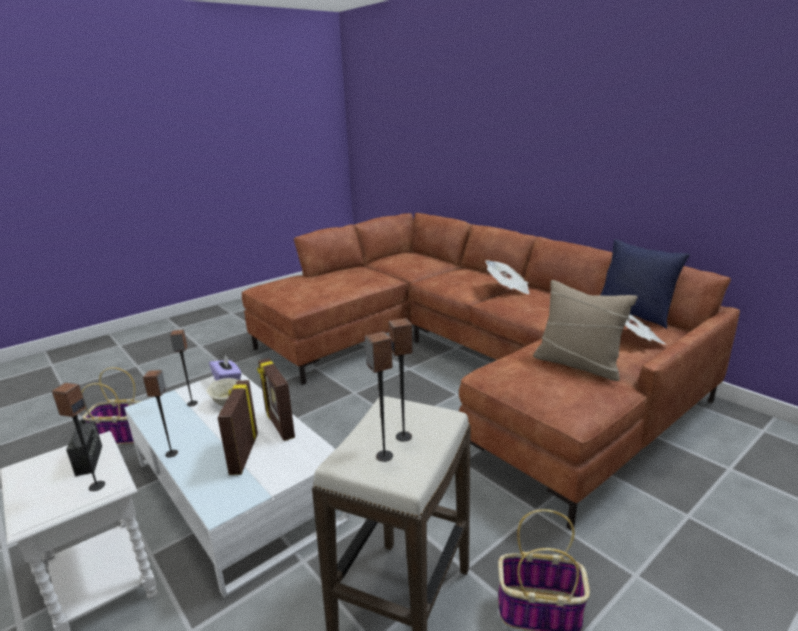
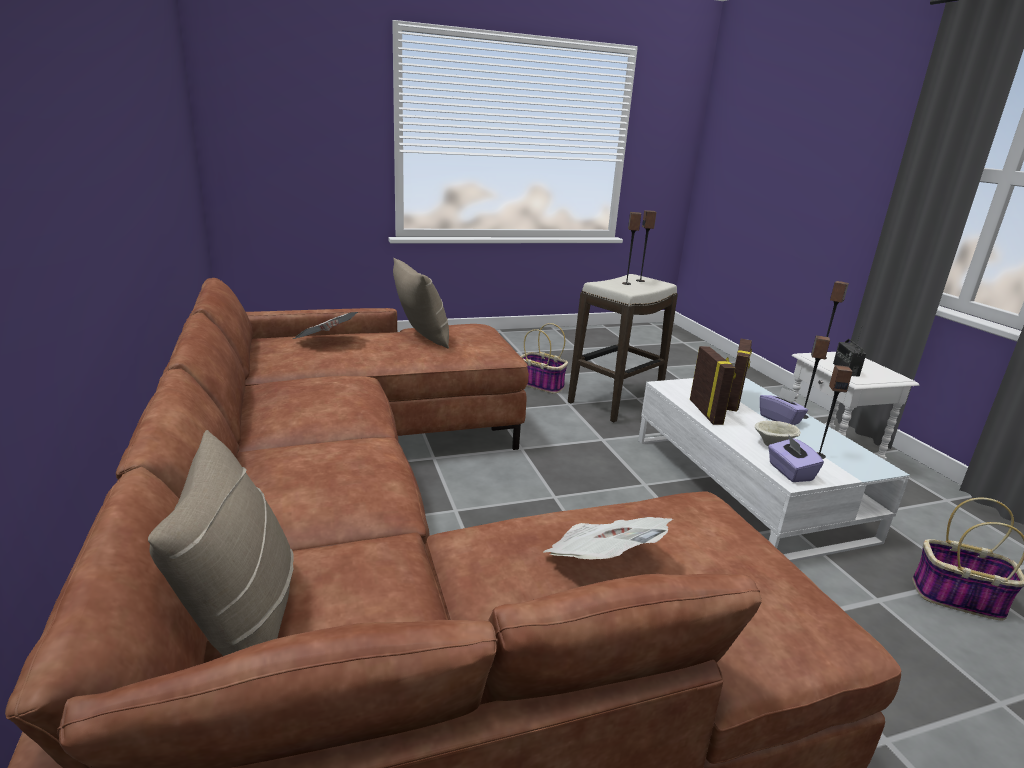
camera: 160 degrees left, 0 degrees up
(202, 439) = (780, 419): none -> purple tissue box
(428, 256) = (244, 619): none -> beige pillow
(508, 289) = (306, 424): newspaper -> newspaper (602, 562)
(634, 315) = (252, 359): blue pillow -> none

